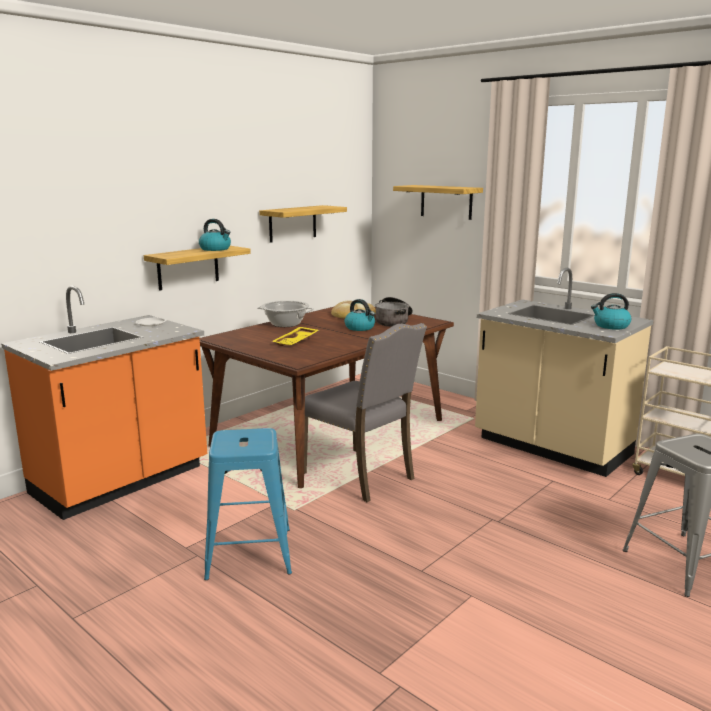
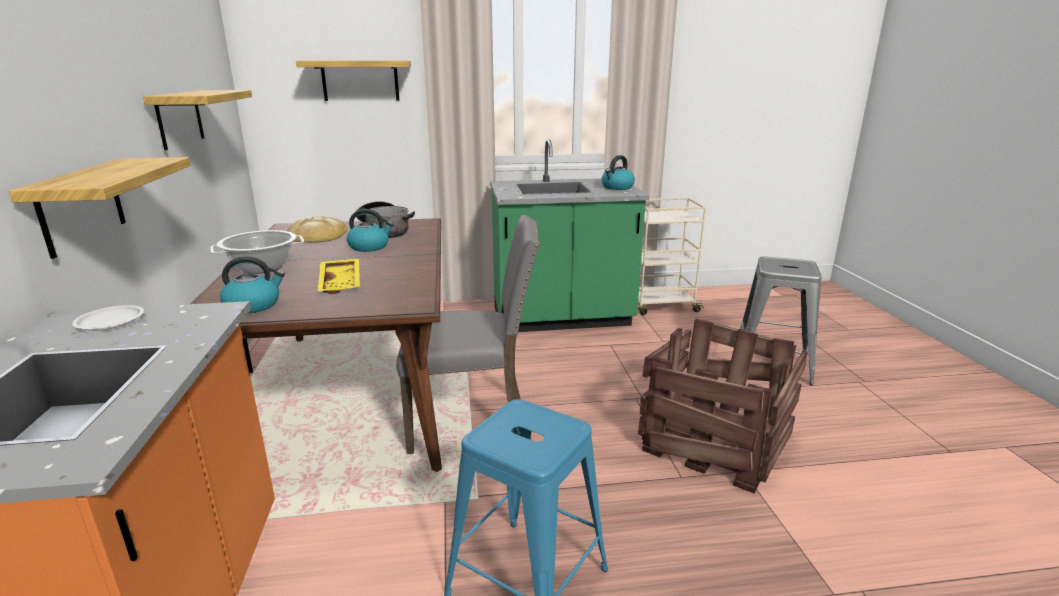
camera: 50 degrees left, 5 degrees up
(216, 249) = (132, 164): kettle -> kettle (253, 305)
(492, 572) = (717, 442): none -> crate
(551, 448) = (562, 319): beige counter -> green counter

